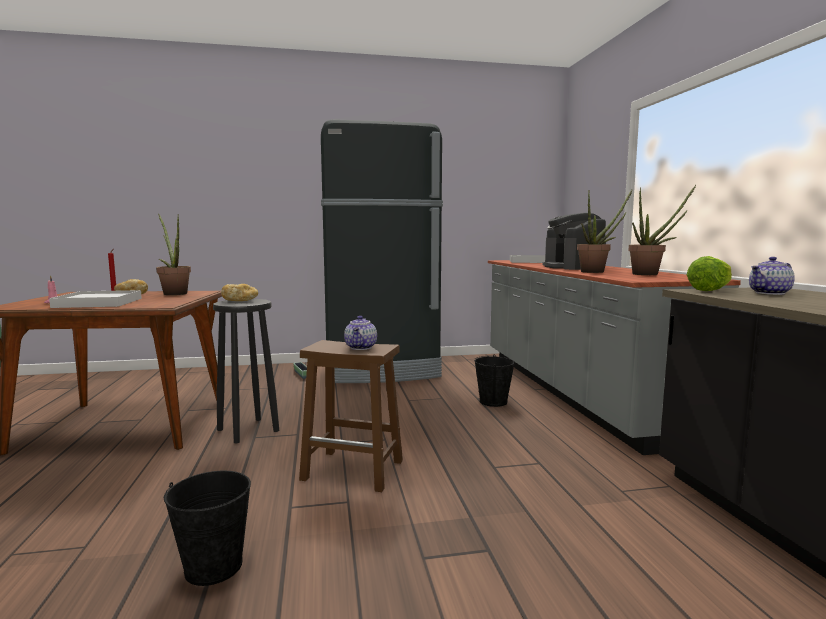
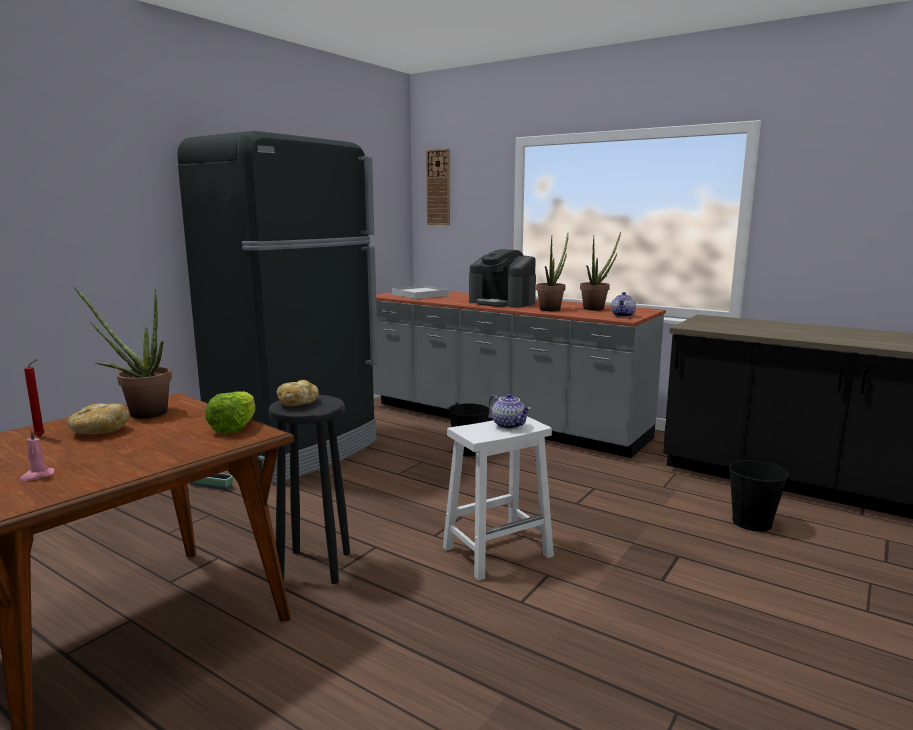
camera: 45 degrees left, 5 degrees up
(99, 303) = (129, 455): white tray -> none
(214, 566) = (573, 667): black bucket -> black bucket (751, 522)
(354, 470) = (498, 551): brown stool -> white stool
(579, 165) = (438, 187): none -> wall clock
(710, 290) = (693, 325): lettuce -> lettuce (235, 428)
(770, 293) = (725, 323): teapot -> teapot (623, 315)

